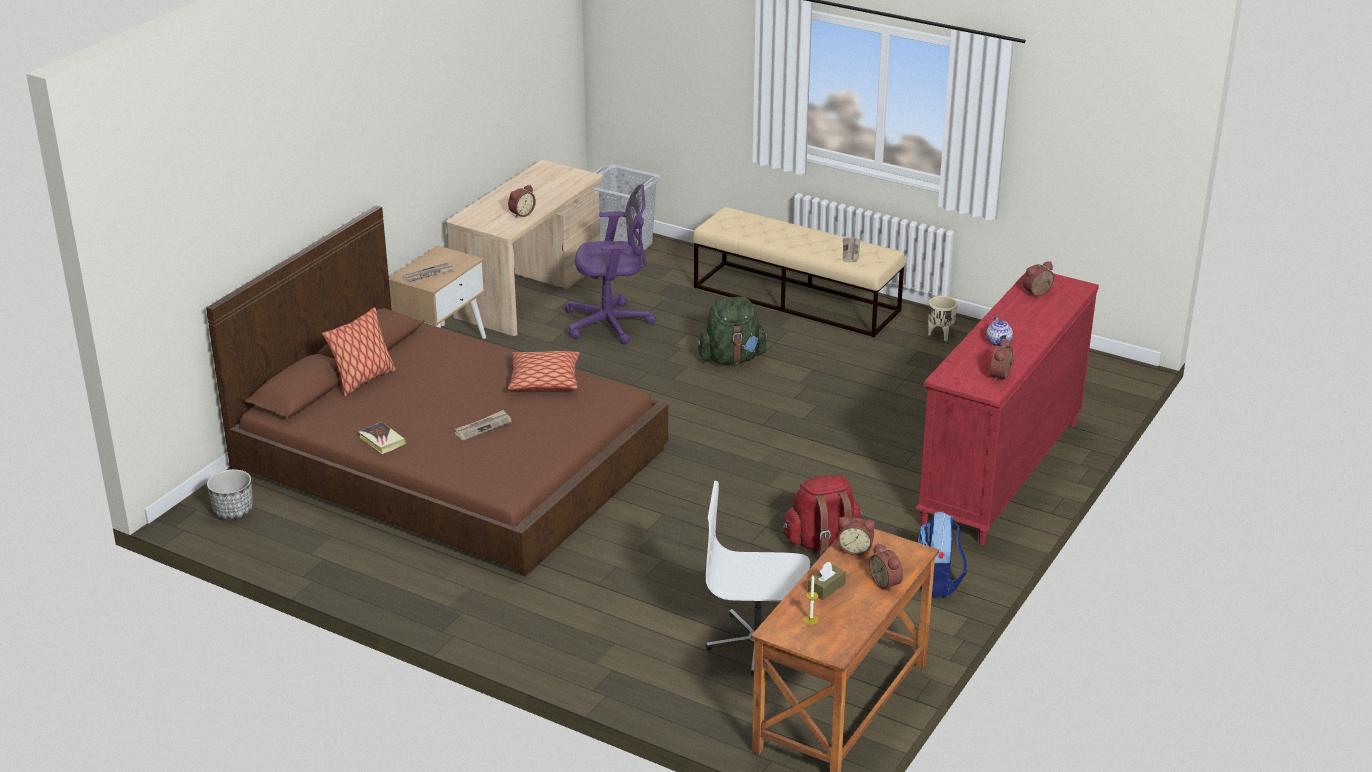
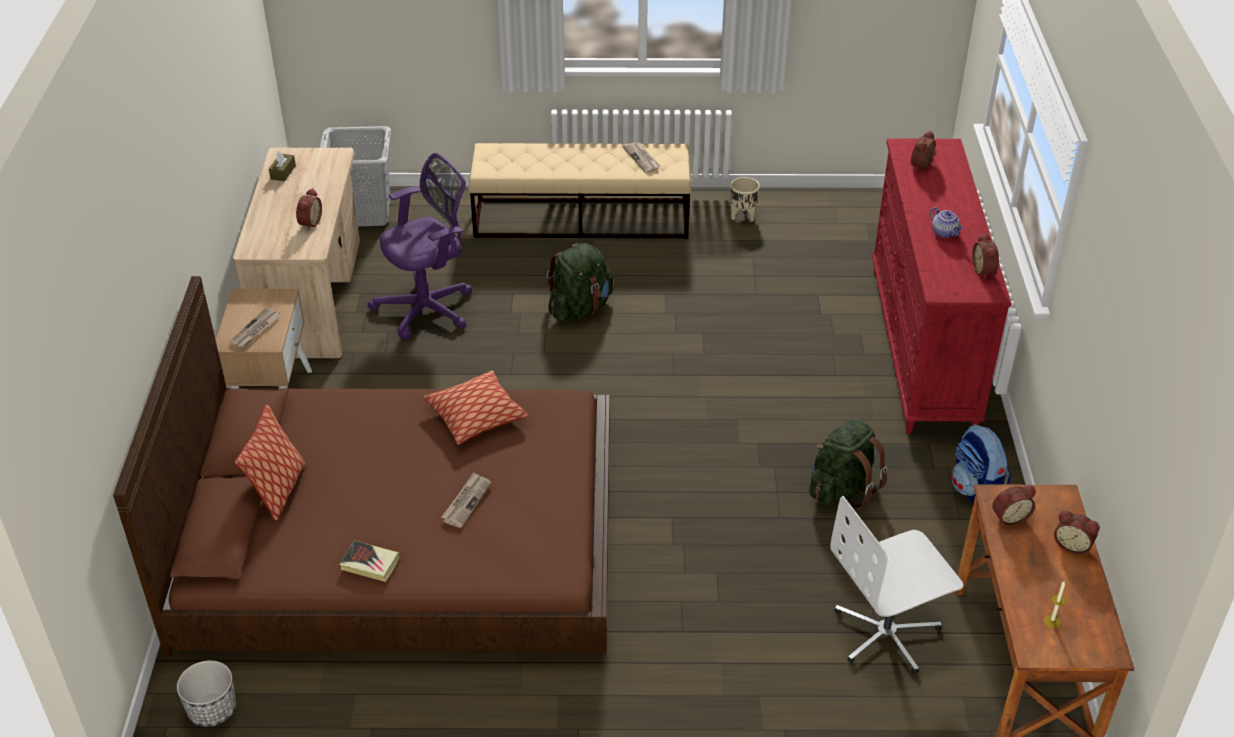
camera: 30 degrees left, 10 degrees up
(822, 542) = (842, 489): red backpack -> green backpack
(826, 588) = (1029, 576): brown tissue box -> brown tissue box (283, 172)

